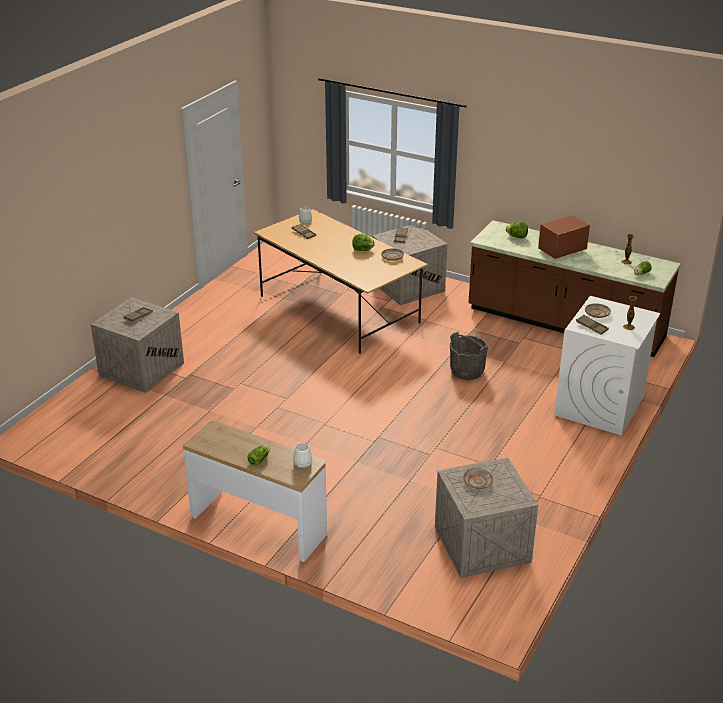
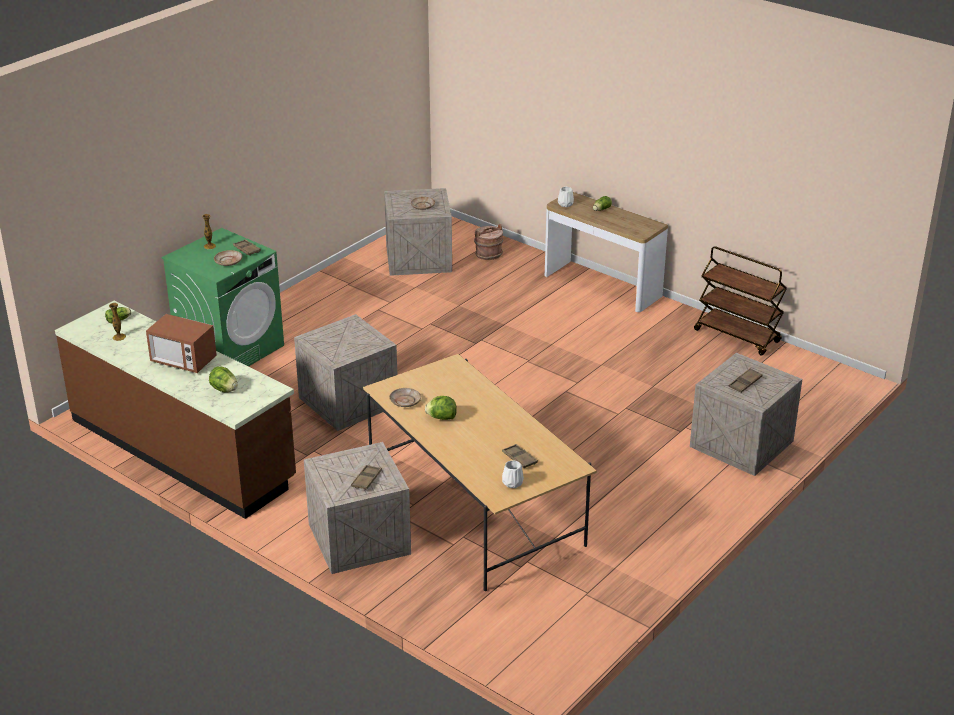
camera: 170 degrees left, 0 degrees up
(118, 473) = (738, 336): none -> brown cart
(401, 562) = (488, 254): none -> brown bucket
(467, 371) = (346, 401): grey bucket -> crate
(562, 251) = (183, 361): microwave -> microwave turned 45 degrees clockwise
(599, 406) = (230, 349): white washing machine -> green washing machine

